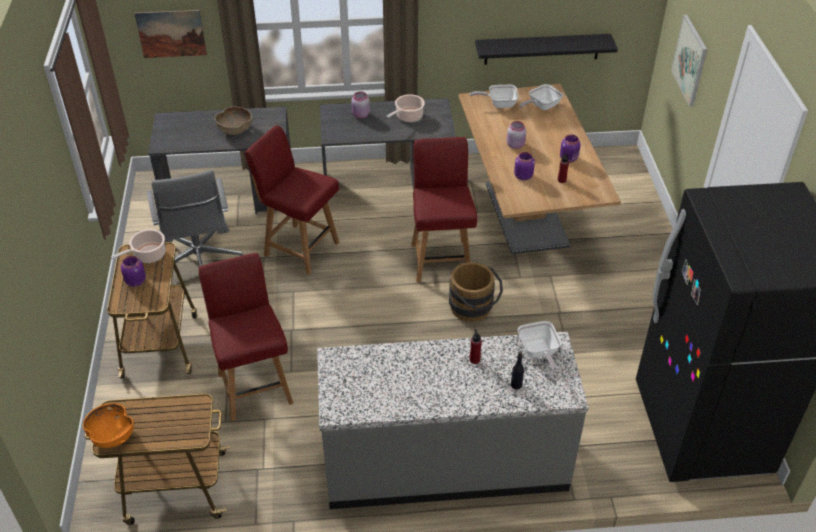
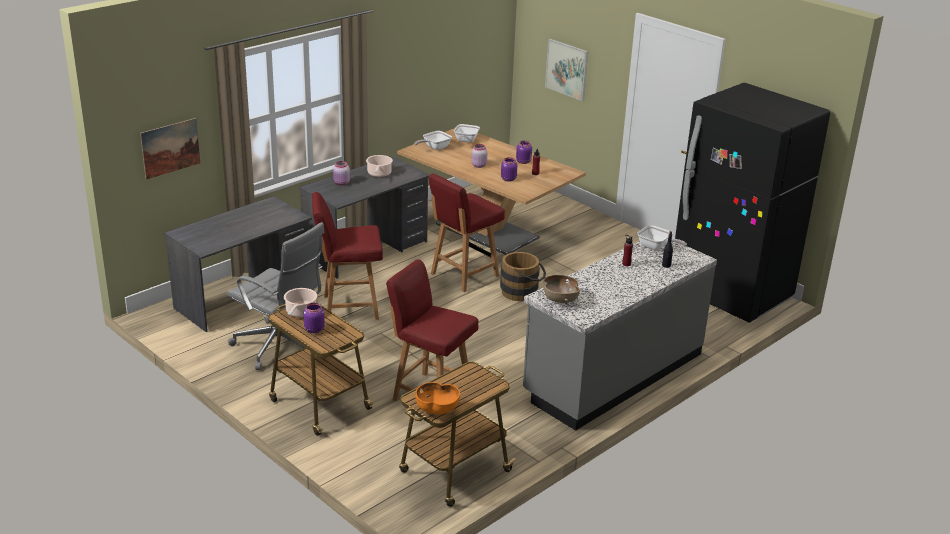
camera: 40 degrees left, 15 degrees down
(235, 130) = (253, 221): brown bowl -> brown bowl (560, 299)
(441, 260) = (463, 275): red chair -> red chair turned 90 degrees counterclockwise
(542, 49) = (443, 99): black shelf -> none

